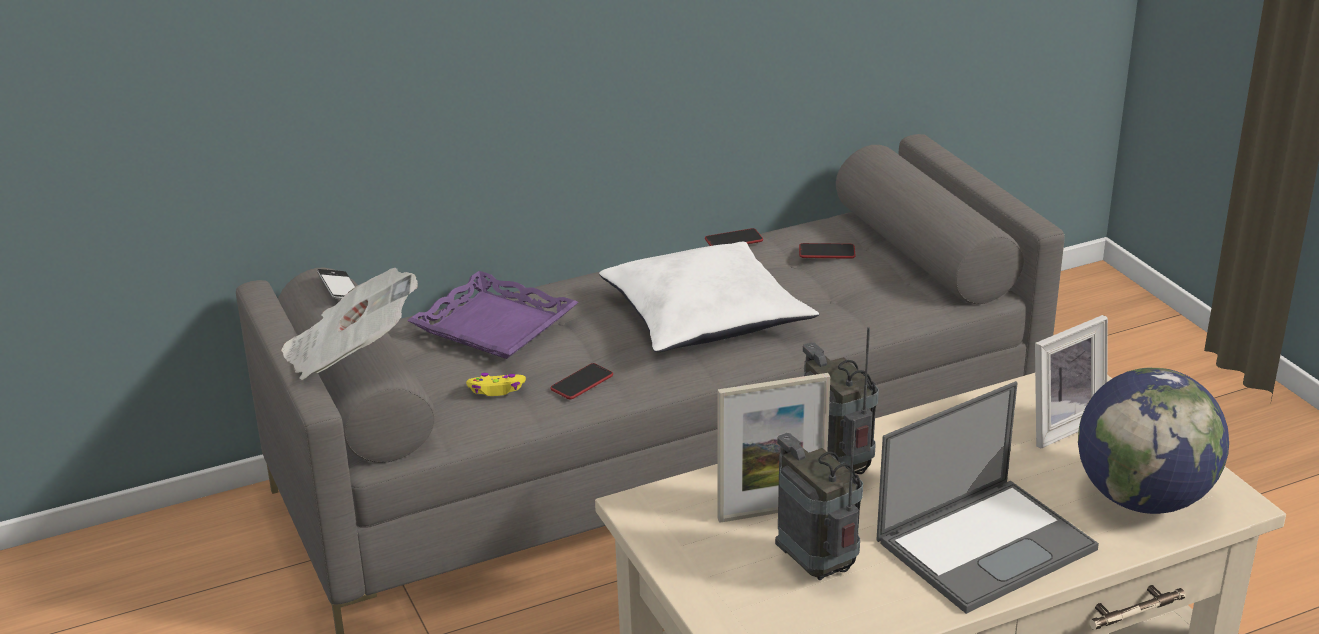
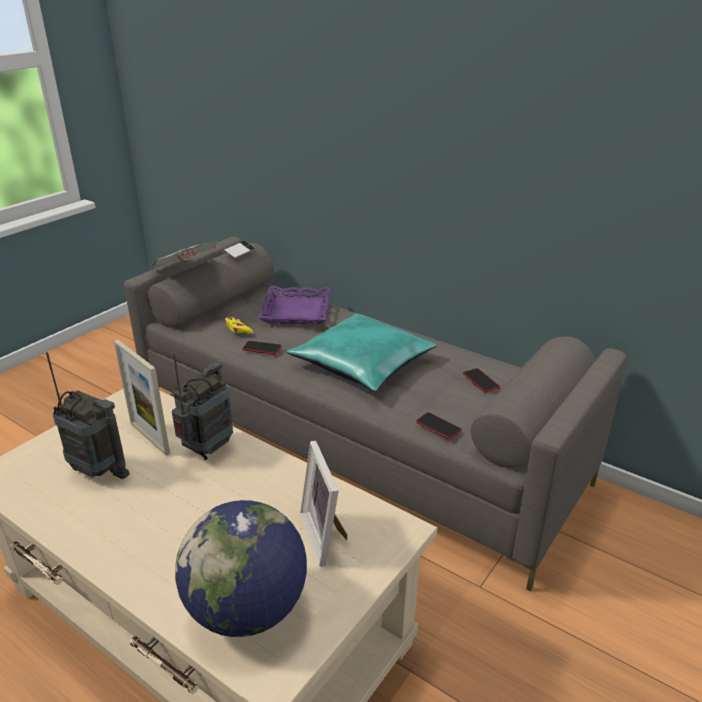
camera: 60 degrees right, 0 degrees up
(706, 317) = (363, 364): white pillow -> turquoise pillow
(733, 240) = (457, 347): phone -> phone (438, 426)
(817, 566) = (97, 470): radio -> radio turned 90 degrees clockwise
(987, 543) = (149, 537): laptop -> none
(1059, 424) = (326, 535): picture frame -> picture frame turned 45 degrees clockwise

